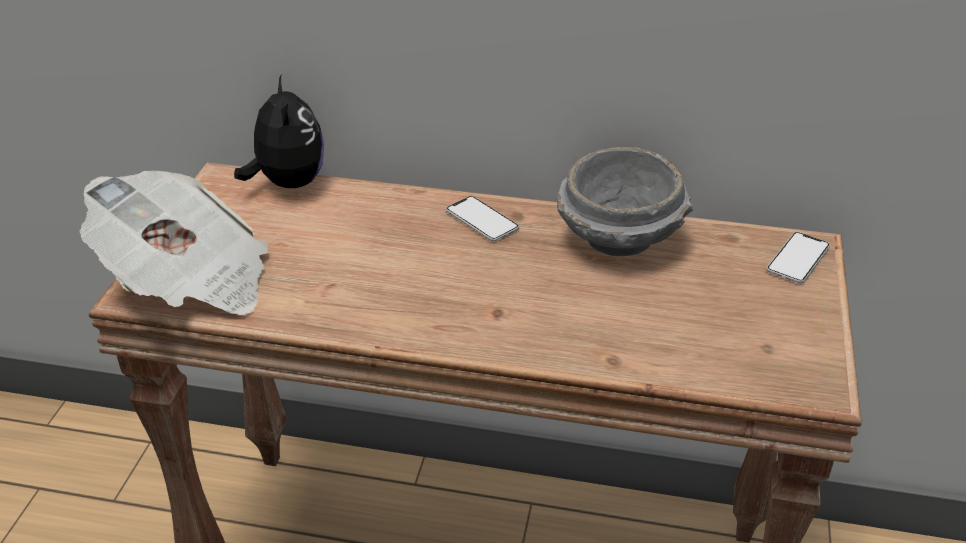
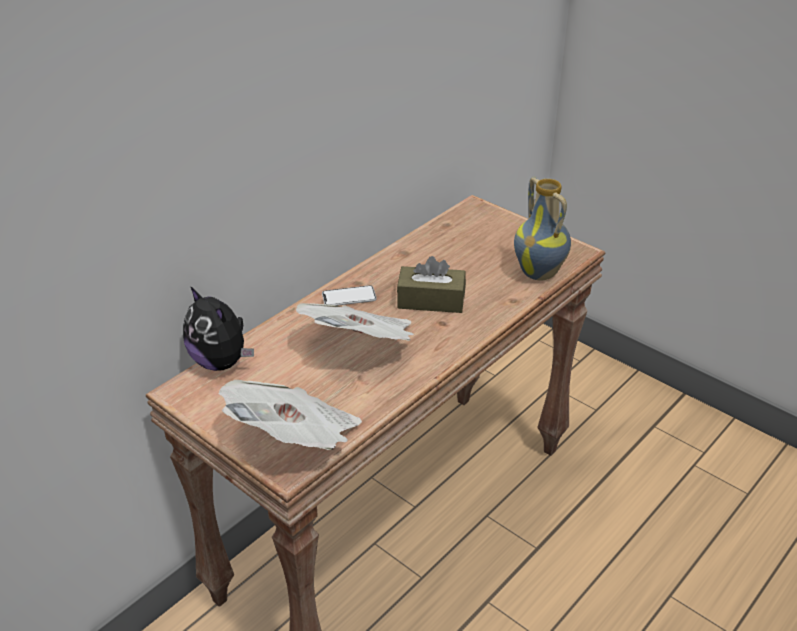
camera: 60 degrees left, 0 degrees up
(288, 183) = (221, 361): plush toy -> plush toy turned 150 degrees counterclockwise
(393, 265) = (362, 345): none -> newspaper
(538, 286) = (431, 300): none -> brown tissue box
(621, 238) = (414, 257): grey bowl -> none
(712, 365) = (540, 273): none -> vase
(798, 259) = (481, 214): phone -> none

